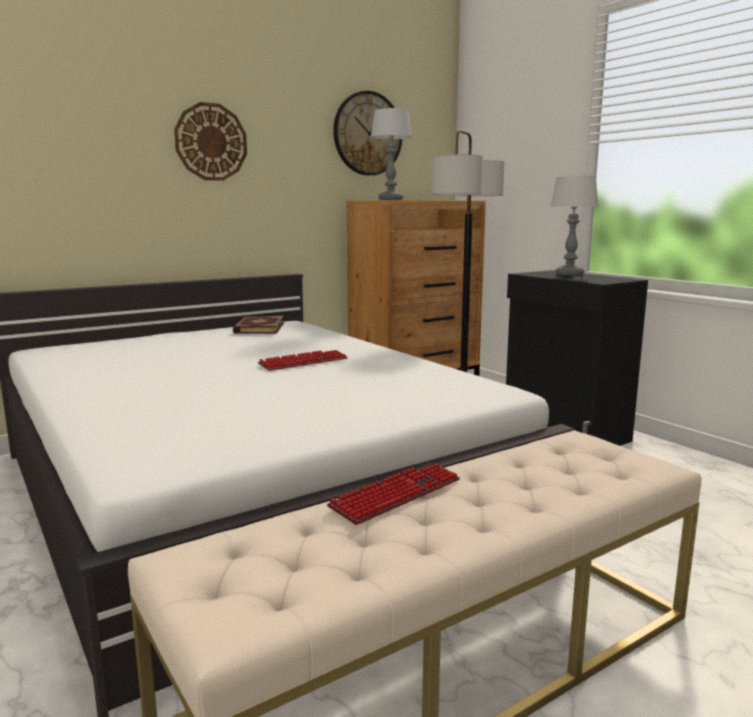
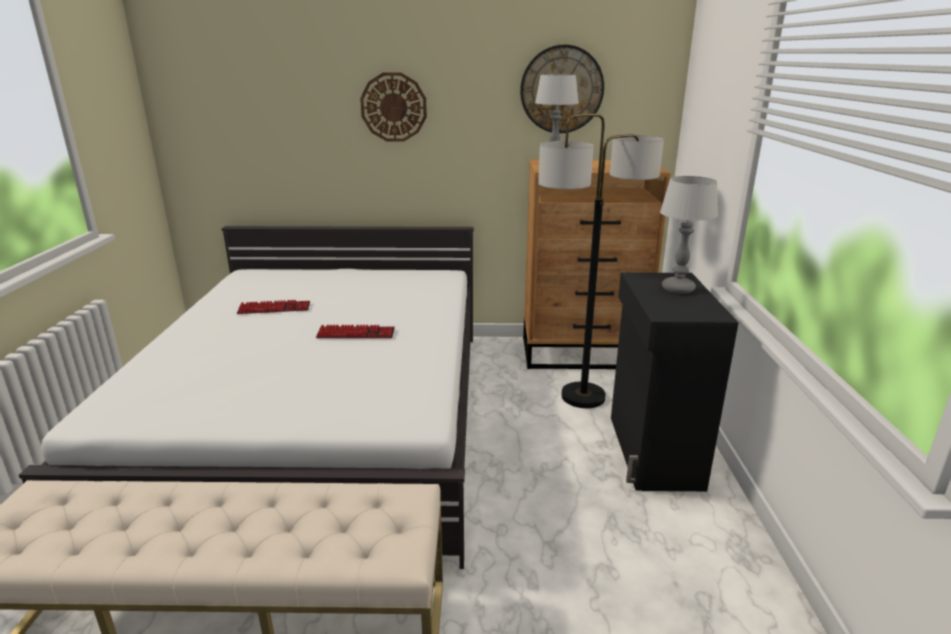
camera: 35 degrees right, 10 degrees up
(258, 328) = (410, 277): book -> none
(397, 494) = (193, 496): keyboard -> keyboard (274, 308)

